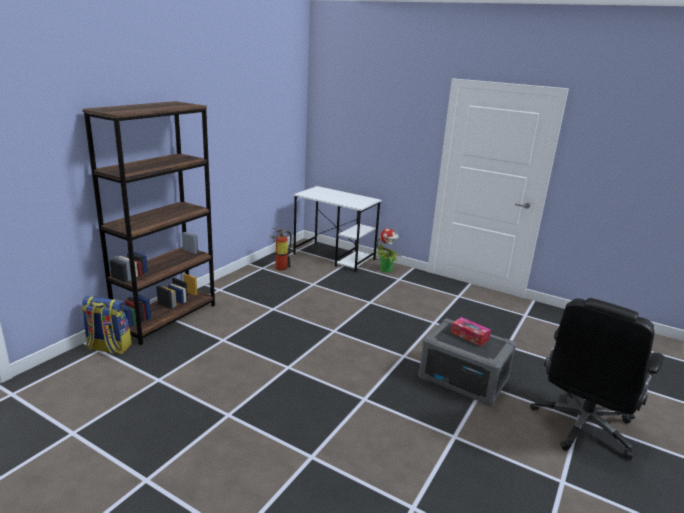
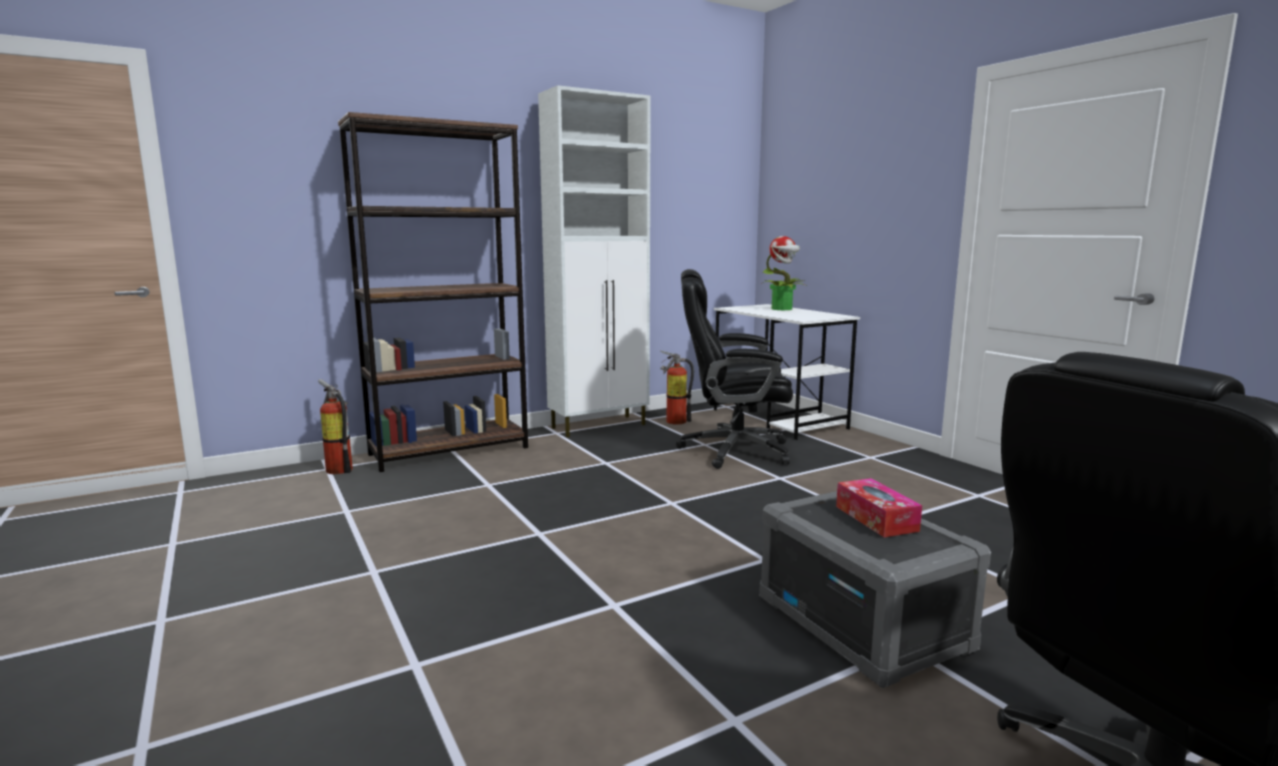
camera: 30 degrees right, 10 degrees down
(108, 348) = (340, 468): backpack -> fire extinguisher
(240, 279) = (600, 426): none -> white cabinet
(331, 286) = (732, 450): none -> black office chair
(386, 269) = (858, 443): potted plant -> potted plant (782, 309)

